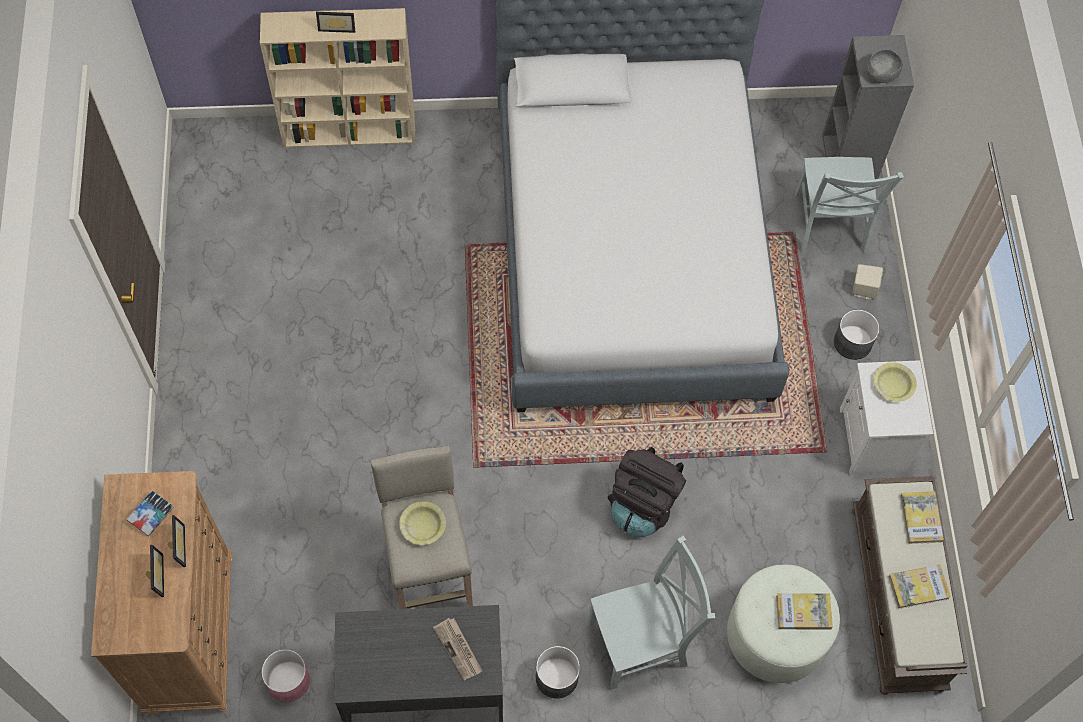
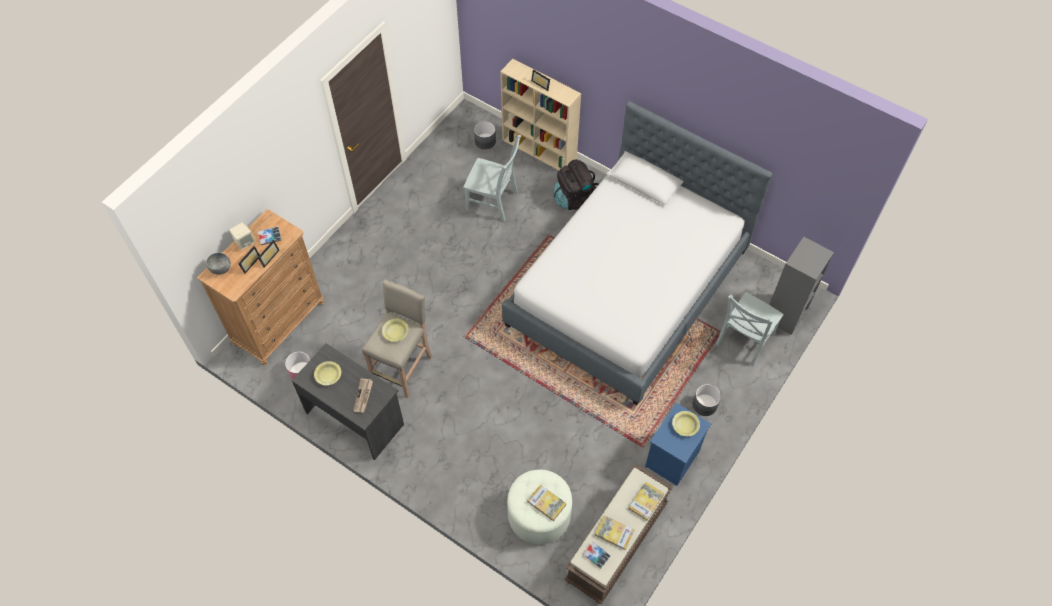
camera: 40 degrees right, 5 degrees down
(382, 656) = (328, 375): none -> yellow bowl
(557, 677) = (418, 456): grey planter -> grey planter (485, 141)
(642, 642) = (471, 470): grey chair -> grey chair (494, 201)
(643, 504) = (528, 408): black backpack -> black backpack (575, 198)
(863, 289) = (734, 383): beige speaker -> beige speaker (245, 242)
(874, 441) = (672, 460): white nightstand -> blue nightstand
(881, 76) = (801, 264): grey bowl -> grey bowl (221, 269)
(922, 633) = (596, 555): none -> book

